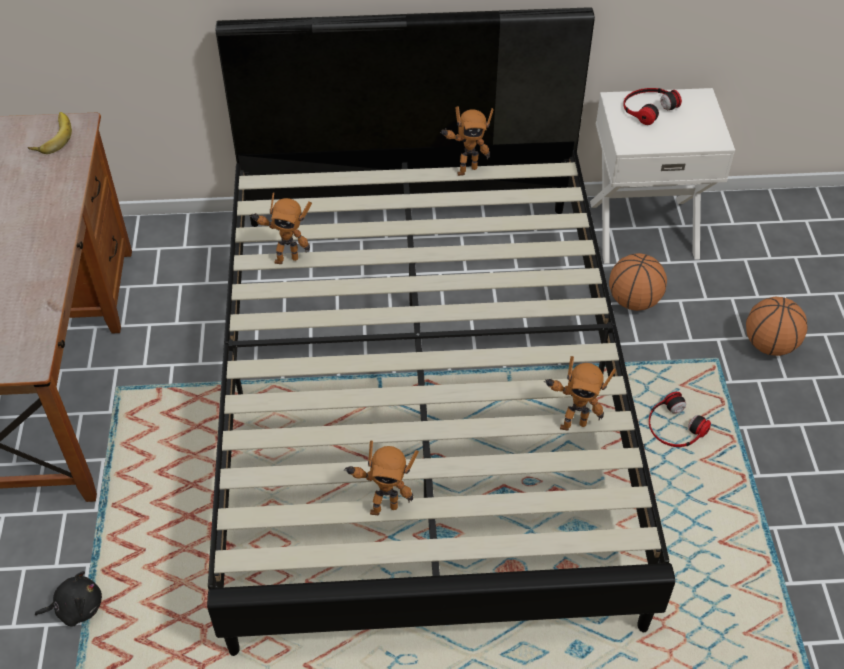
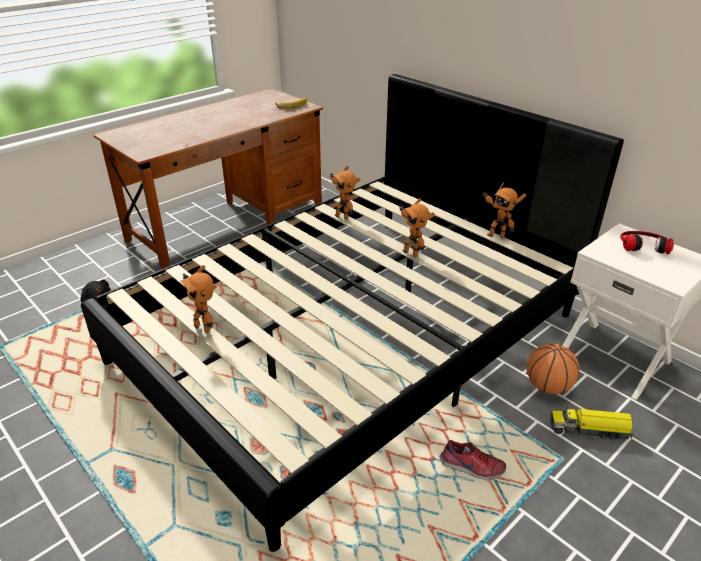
camera: 50 degrees right, 15 degrees down
(571, 423) = (355, 371): toy robot -> toy robot (411, 252)
(674, 426) = (471, 468): headphones -> shoe
(703, 316) = (589, 429): none -> toy truck
(769, 345) = (622, 484): basketball -> none

